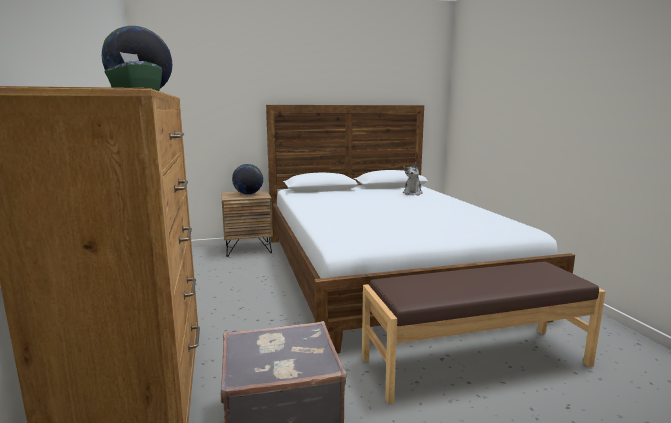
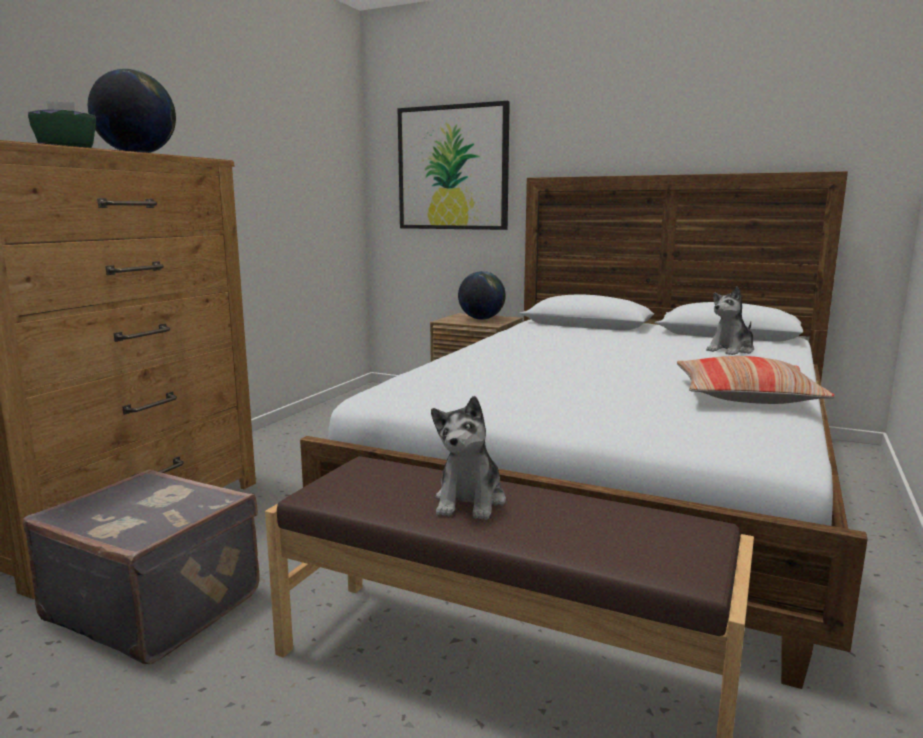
camera: 40 degrees right, 0 degrees up
(210, 97) = (453, 168): none -> picture
(466, 282) = (470, 501): none -> plush toy
(470, 212) = (745, 396): none -> pillow

